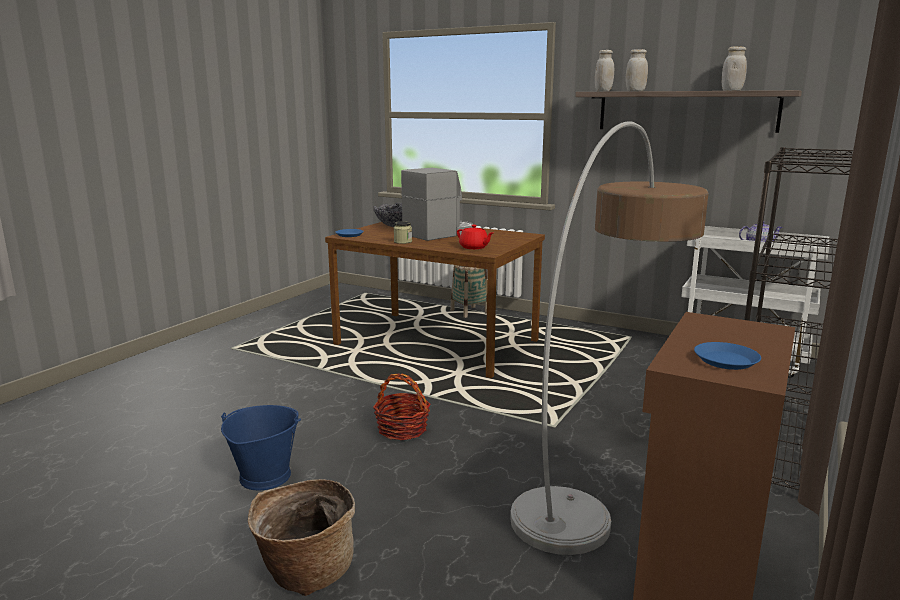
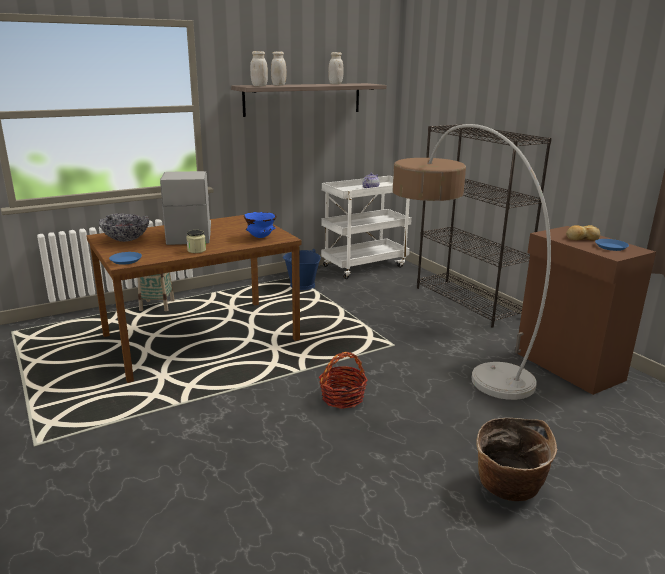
camera: 60 degrees left, 5 degrees up
(264, 476) = (362, 480): blue bucket -> blue bucket (302, 286)
(474, 247) = (261, 237): red teapot -> blue bowl
(733, 339) = (581, 238): none -> bread

